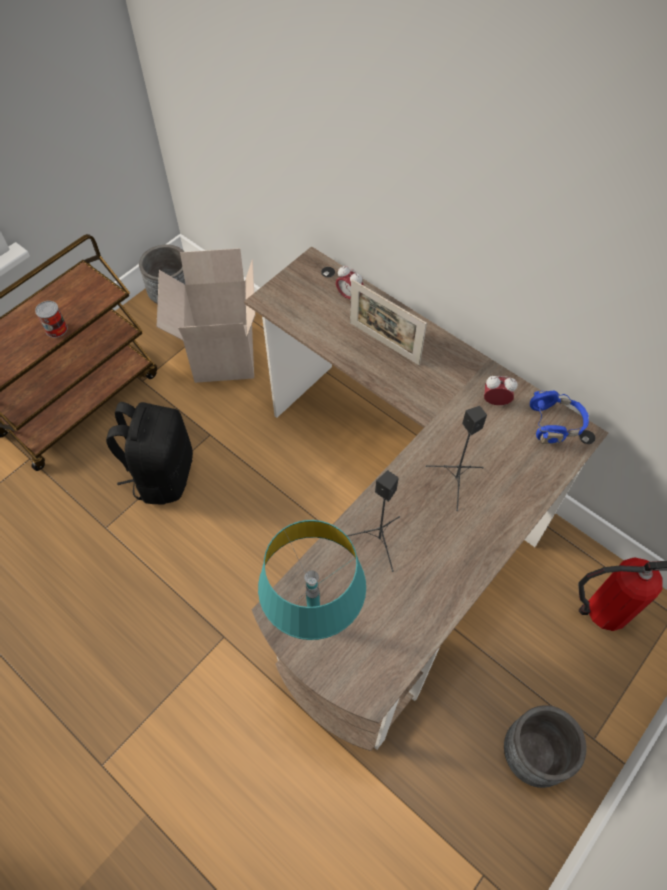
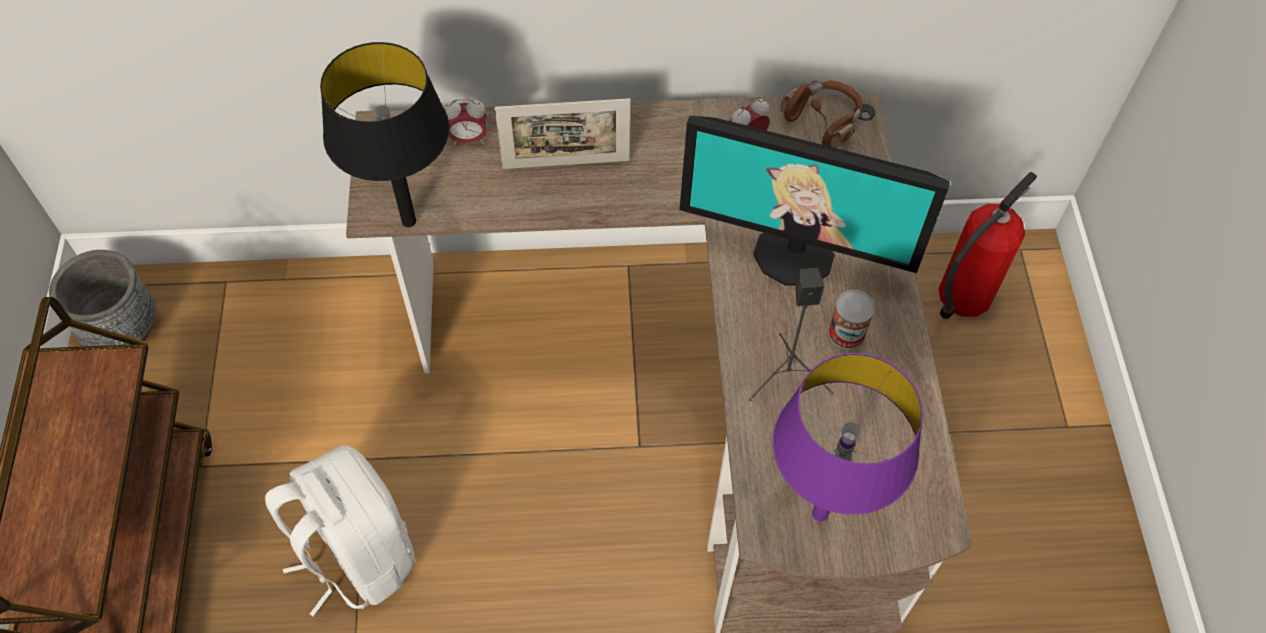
camera: 45 degrees left, 0 degrees up
(56, 329) = (95, 464): can -> can (846, 333)
(162, 474) = (357, 555): black backpack -> white backpack
(221, 352) = (271, 349): cardboard box -> none
(278, 315) = (409, 221): none -> black table lamp
(314, 626) = (819, 514): turquoise table lamp -> purple table lamp
(455, 481) = (794, 254): black speaker -> monitor
(532, 754) = (1033, 490): grey planter -> none
(555, 424) = (823, 121): blue headphones -> brown headphones

